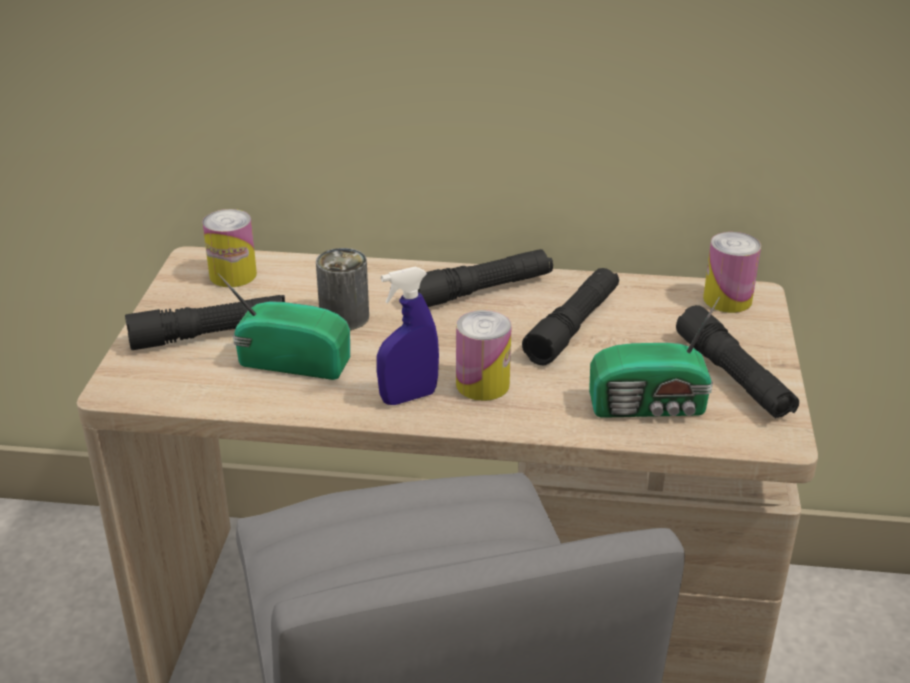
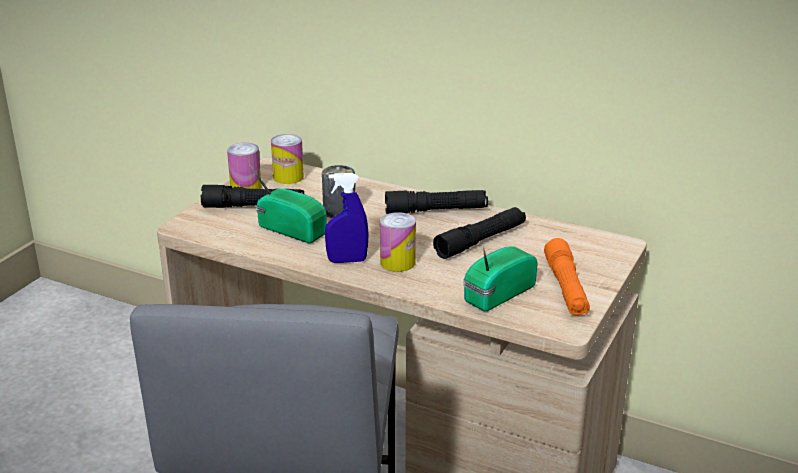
camera: 20 degrees right, 5 degrees down
(651, 407) = (496, 294): radio -> radio turned 120 degrees clockwise
(727, 299) = (599, 243): can -> can (246, 186)
(733, 377) = (566, 288): black flashlight -> orange flashlight

